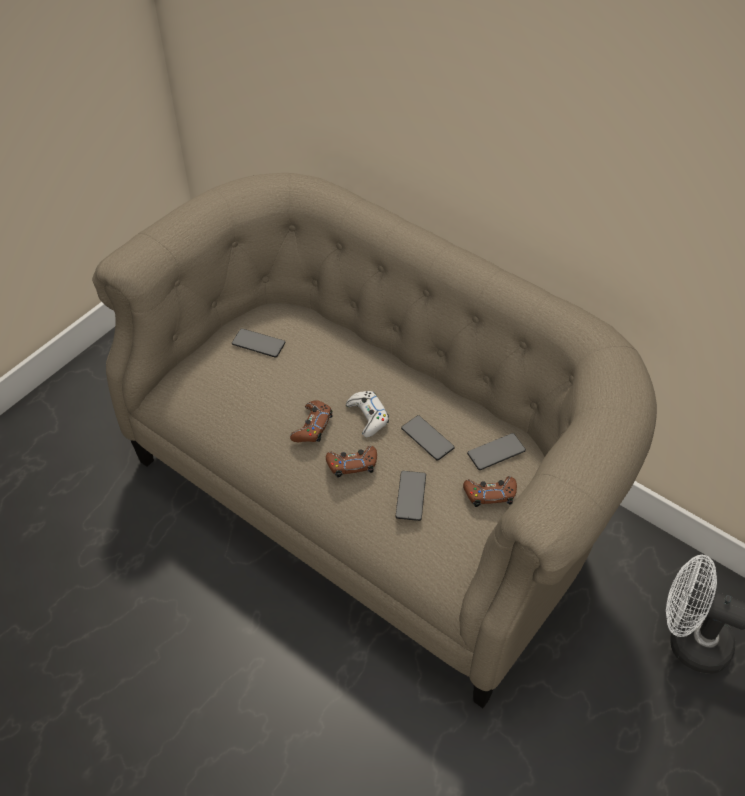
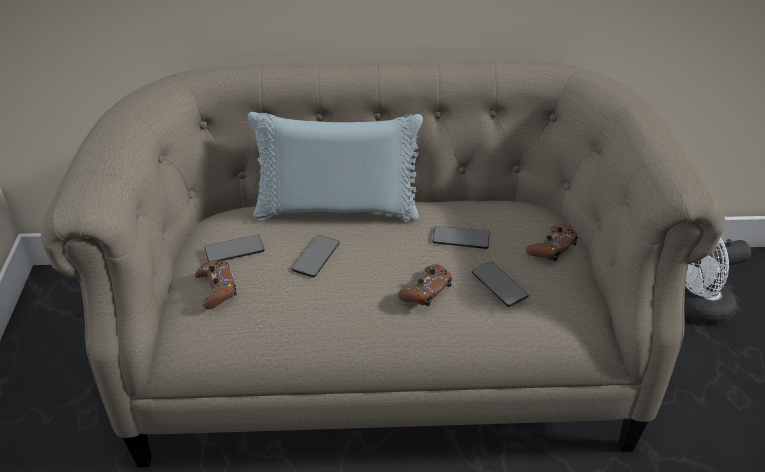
camera: 40 degrees left, 10 degrees down
(312, 426) = (359, 283): brown game controller -> brown game controller (216, 288)
(364, 353) = (337, 209): none -> blue pillow
(368, 417) = (396, 250): white game controller -> none
(496, 452) = (521, 218): phone -> phone (316, 257)

